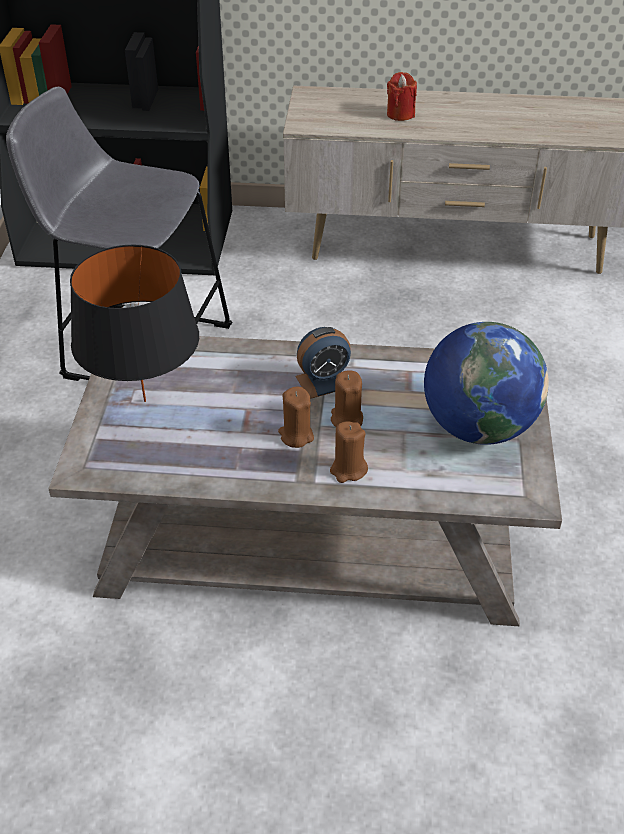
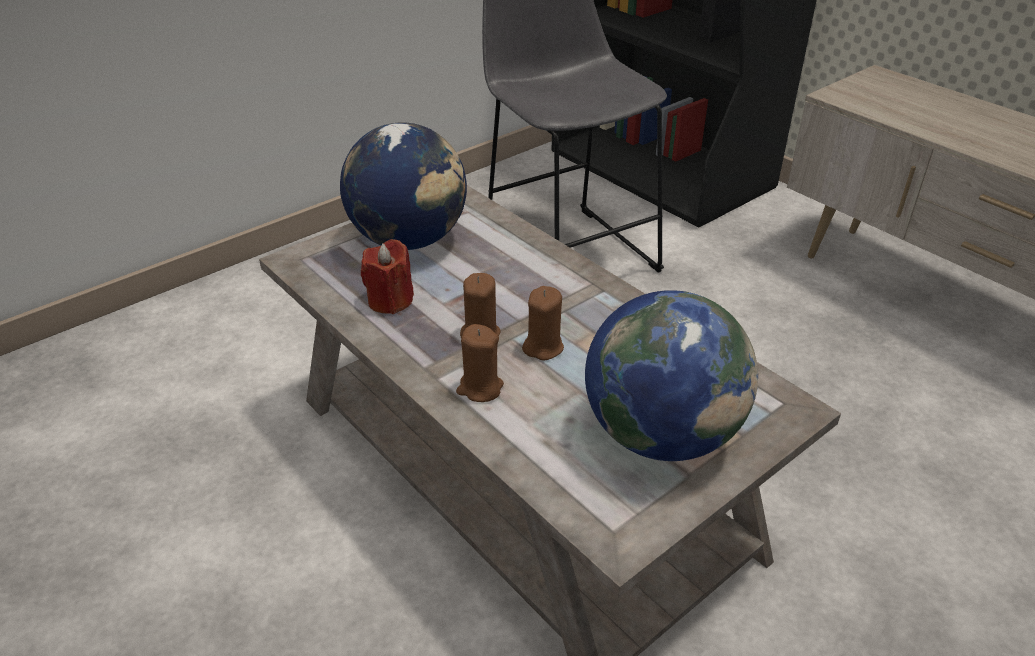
camera: 45 degrees right, 5 degrees down
(145, 401) = (409, 240): black table lamp -> globe
(323, 381) = (569, 306): alarm clock -> none
(400, 114) = (962, 122): red candle -> red candle (390, 300)

